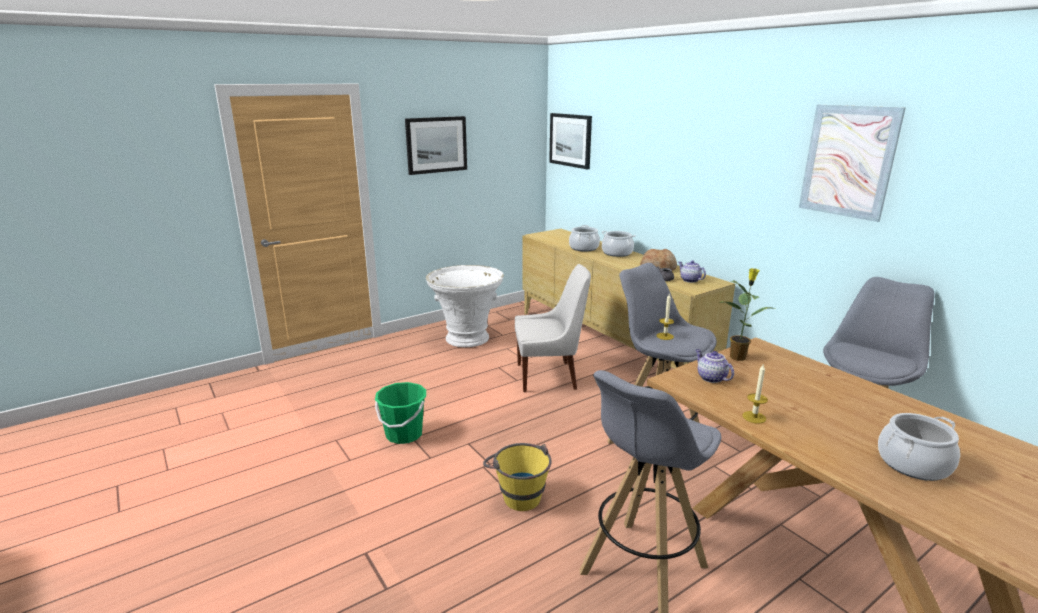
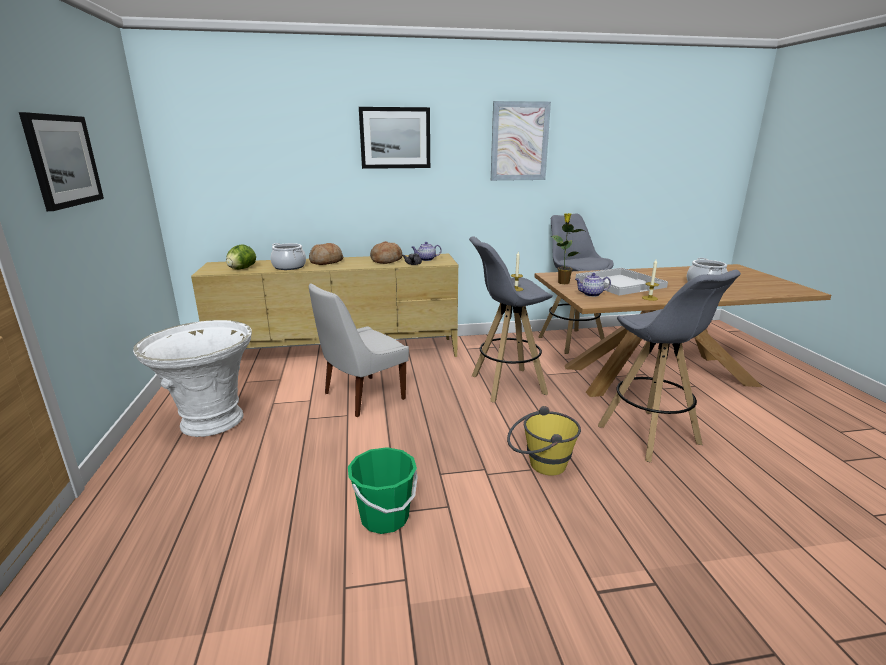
camera: 65 degrees left, 0 degrees up
(549, 376) = (361, 397): white chair -> white chair turned 150 degrees counterclockwise
(558, 239) = (241, 269): none -> lettuce
(570, 140) = (199, 153): picture -> picture (395, 138)
(617, 253) = (326, 262): cooking pot -> bread
(799, 392) = (620, 283): none -> white tray

